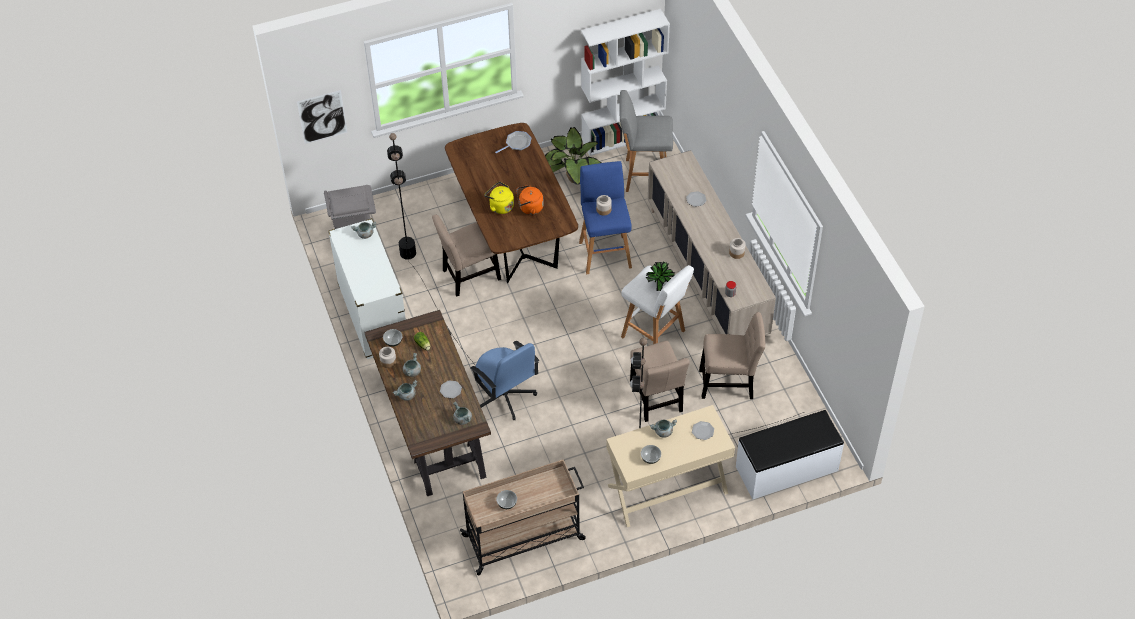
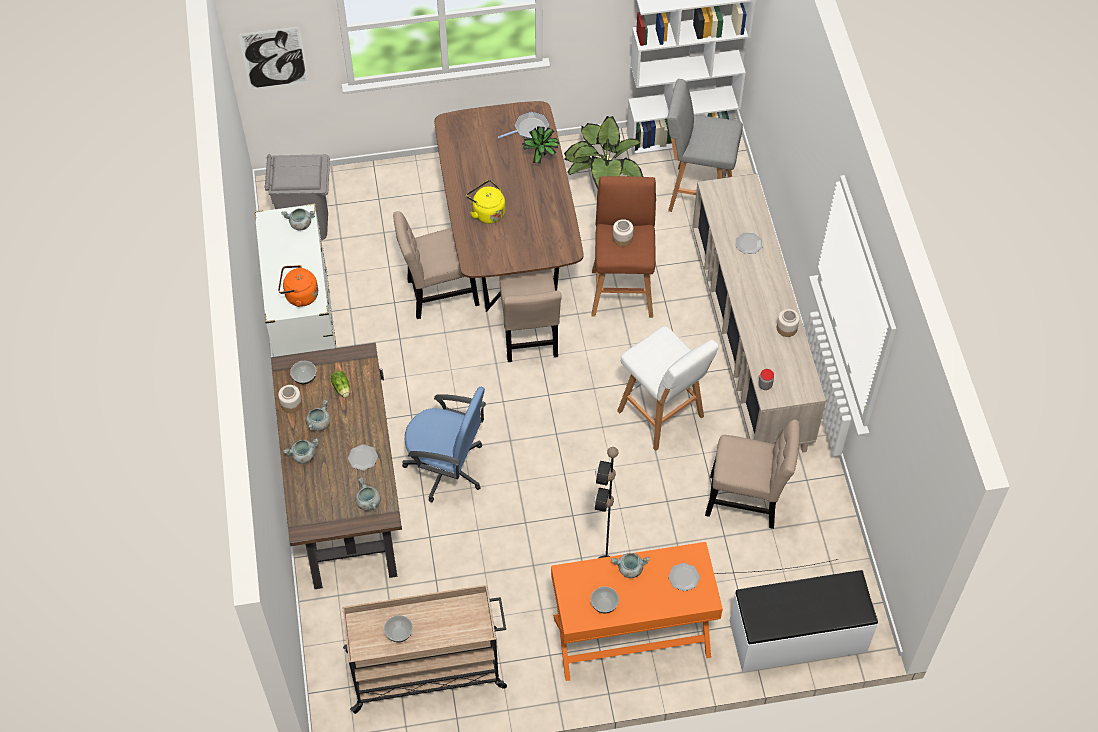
camera: 10 degrees right, 5 degrees up
(425, 284) = (380, 296): black floor lamp -> none
(505, 396) = (447, 468): blue office chair -> blue office chair turned 45 degrees counterclockwise
(529, 208) = (525, 221): orange kettle -> orange kettle (299, 296)
(605, 253) = (622, 291): blue stool -> brown stool
(656, 399) = (644, 507): beige chair -> beige chair (529, 336)
(660, 286) = (673, 359): potted plant -> potted plant (541, 158)
(667, 489) = (631, 637): beige console table -> orange console table

